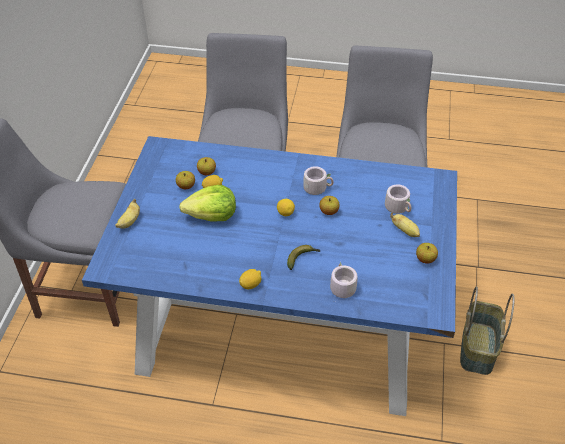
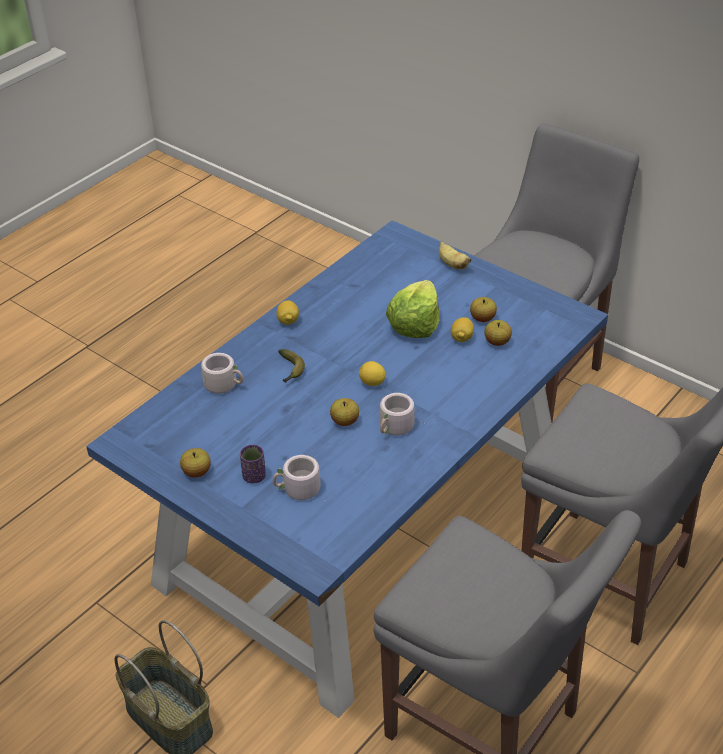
camera: 120 degrees right, 5 degrees down
(405, 231) = (254, 476): banana -> purple cup

